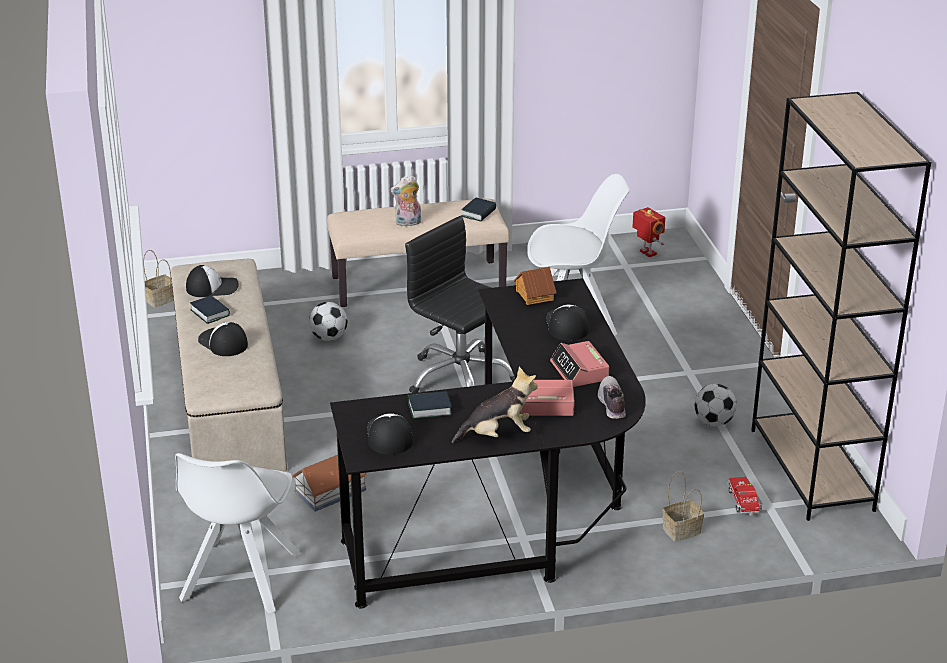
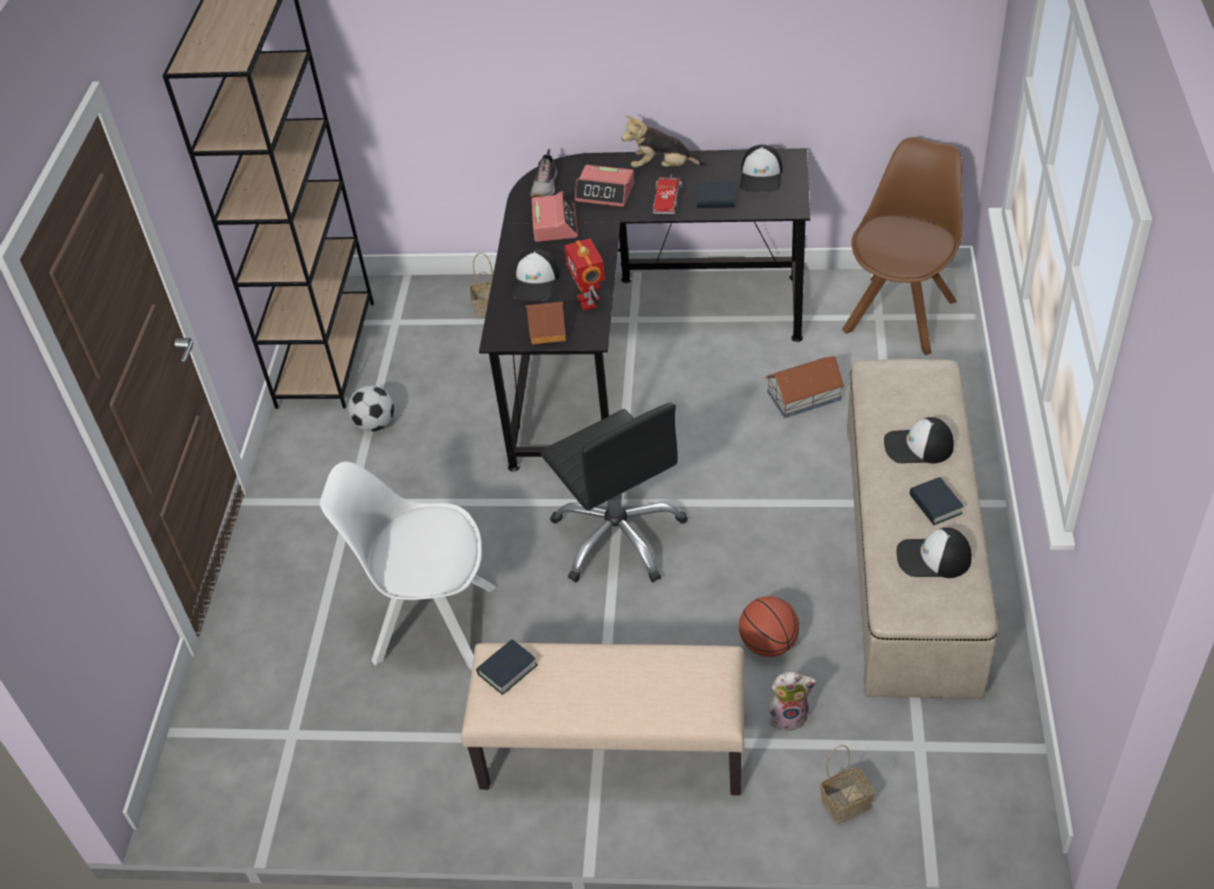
camera: 160 degrees left, 15 degrees up
(160, 299) = (1018, 789): basket -> basket (844, 805)
(223, 343) = (918, 447): cap -> cap turned 120 degrees clockwise
(239, 578) = (901, 314): white chair -> brown chair
(329, 338) = (768, 644): football -> basketball
(408, 223) = (624, 662): plush toy -> plush toy (789, 716)
(647, 253) = (242, 762): toy robot -> toy robot (588, 301)
(744, 503) = (415, 327): toy truck -> toy truck (667, 200)

